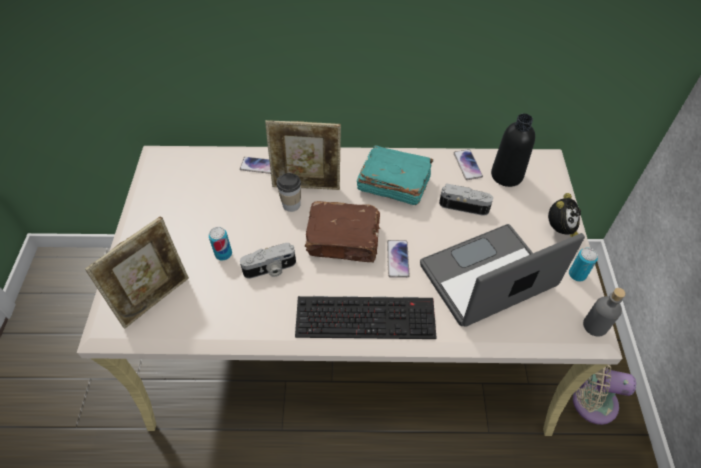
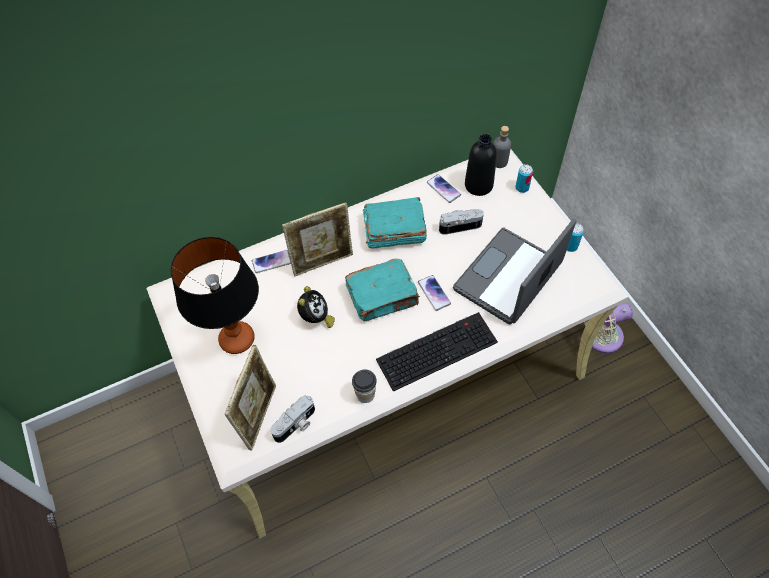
camera: 25 degrees left, 5 degrees up
(184, 221) = (237, 340): none -> table lamp
(223, 254) = (291, 352): can -> can (522, 188)
(270, 269) = (339, 347): camera -> camera (296, 424)
(291, 204) = (320, 285): cup -> cup (365, 394)
(344, 240) = (383, 296): brown book -> turquoise book
(560, 232) = (542, 217): alarm clock -> alarm clock (316, 318)
(595, 325) = (601, 280): grey bottle -> grey bottle (499, 161)

